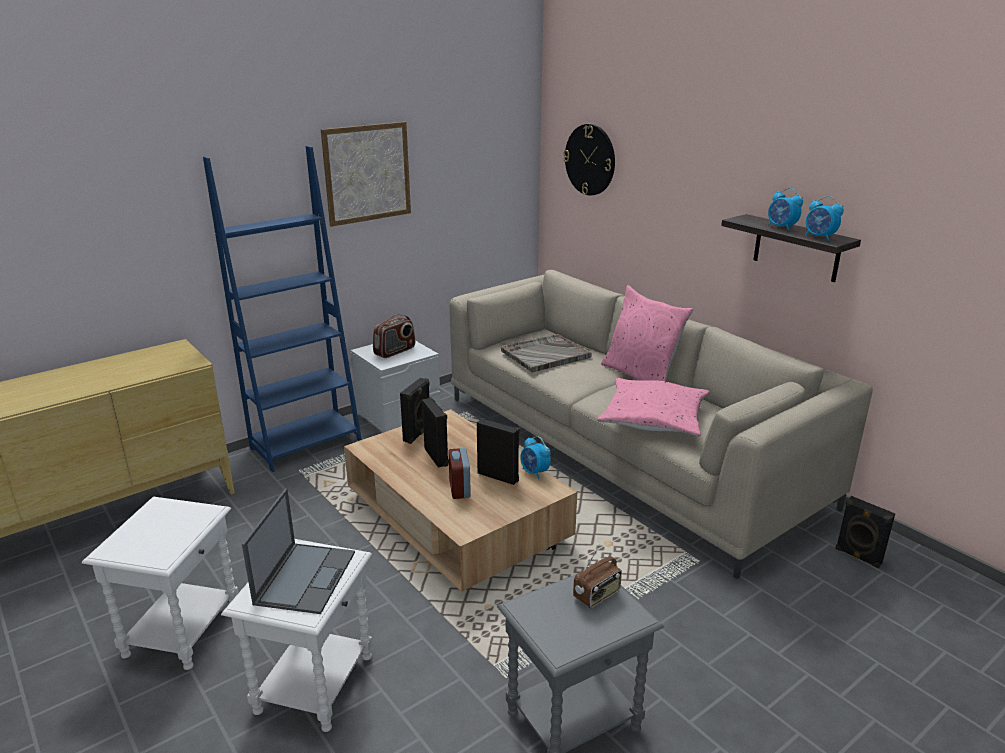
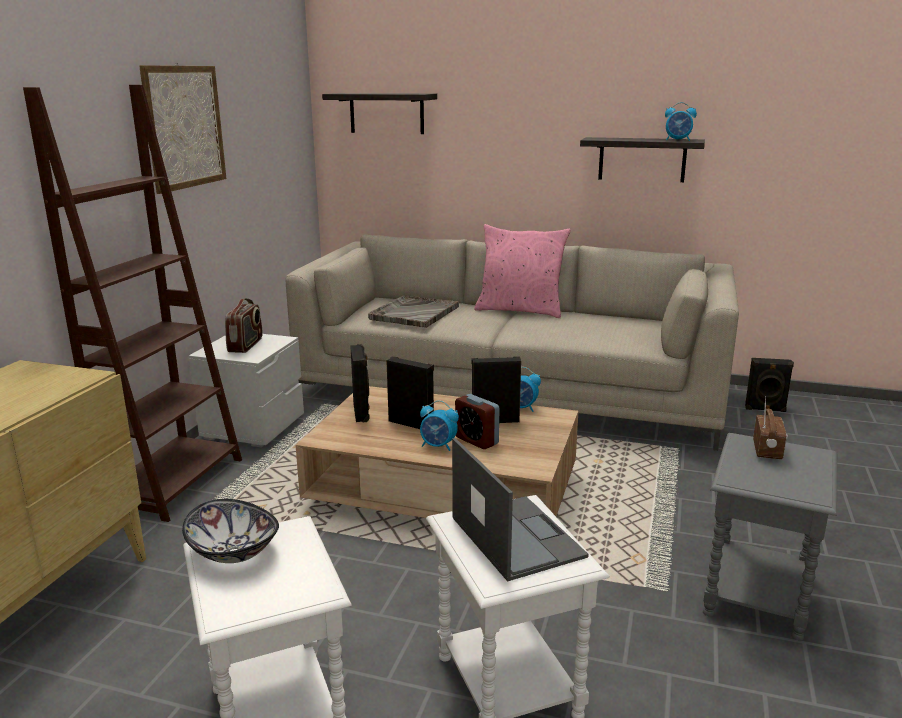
camera: 35 degrees left, 5 degrees down
(161, 513) = (232, 552): none -> bowl
(305, 444) = (175, 483): blue bookcase -> brown bookcase
(590, 160) = (386, 113): wall clock -> shelf
(654, 418) = (584, 333): pink pillow -> none
(781, 227) = (636, 139): alarm clock -> alarm clock (438, 446)

